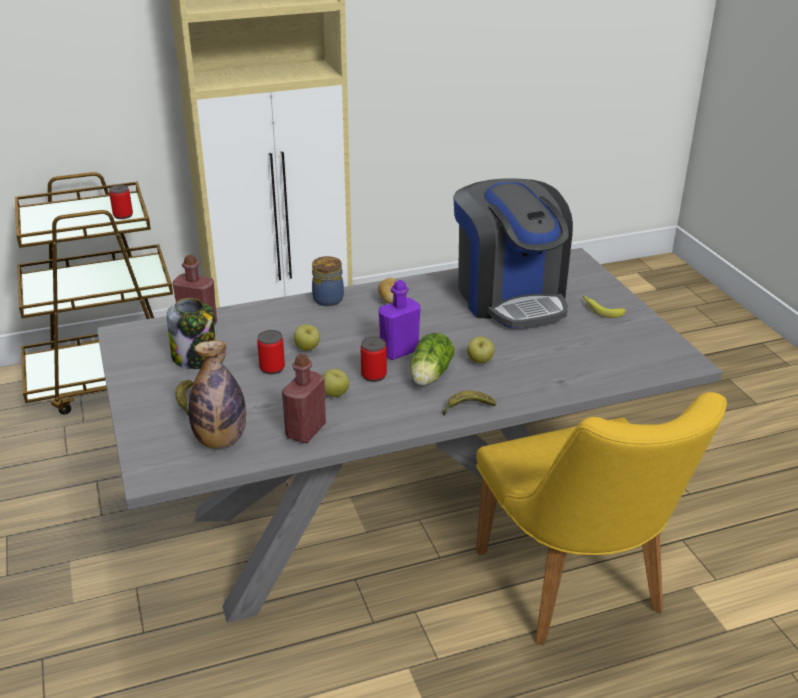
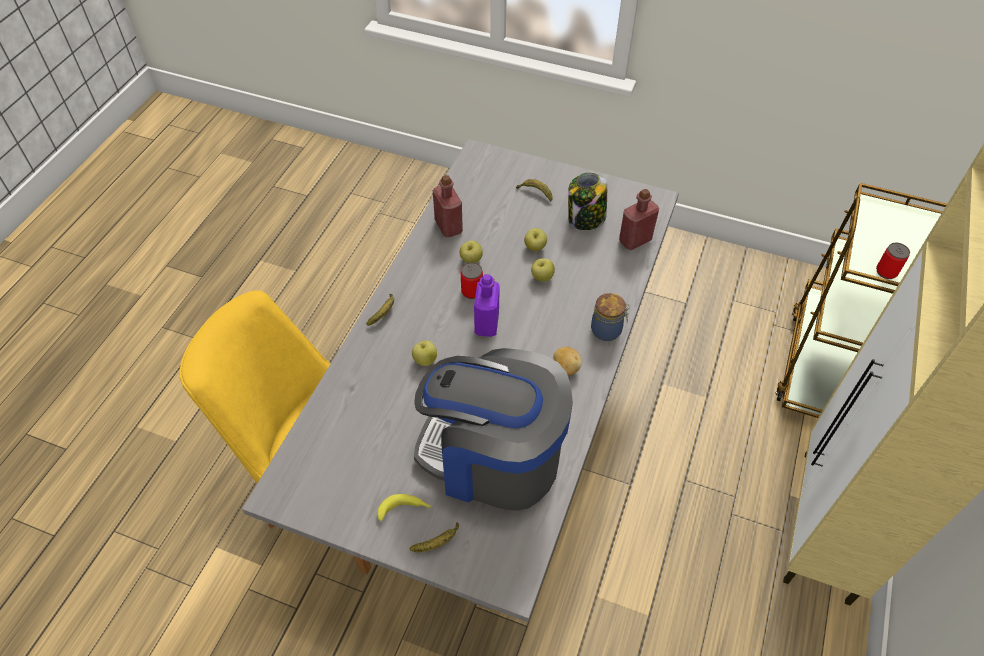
camera: 130 degrees right, 20 degrees up
(220, 440) = (479, 189): bottle -> none
(272, 368) = (535, 247): can -> apple
(429, 376) = (439, 319): lettuce -> none
(597, 289) = (437, 542): none -> banana

